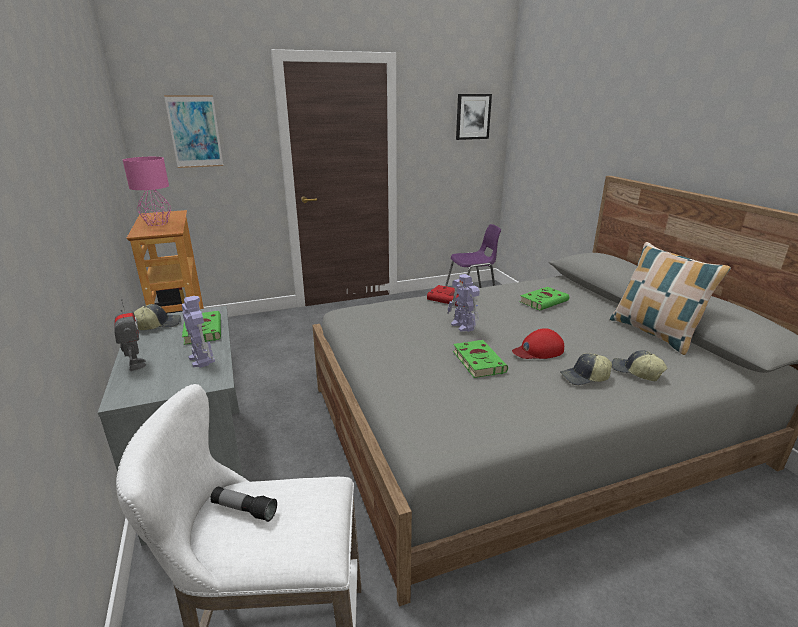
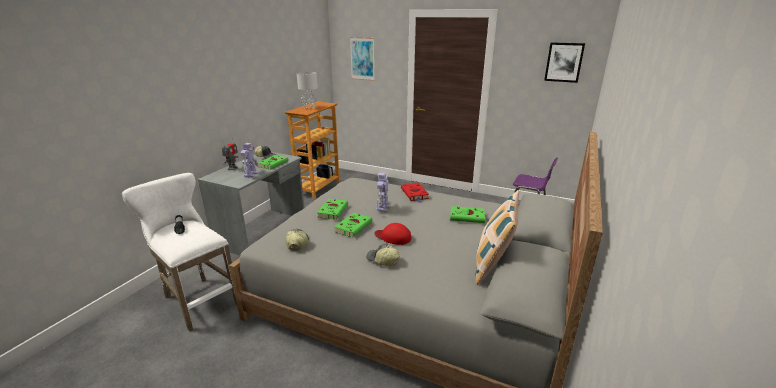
camera: 45 degrees right, 0 degrees up
(158, 223) = (309, 108): pink table lamp -> grey table lamp
(414, 355) = (333, 210): none -> green book
(635, 372) = (417, 274): cap -> cap (297, 243)

